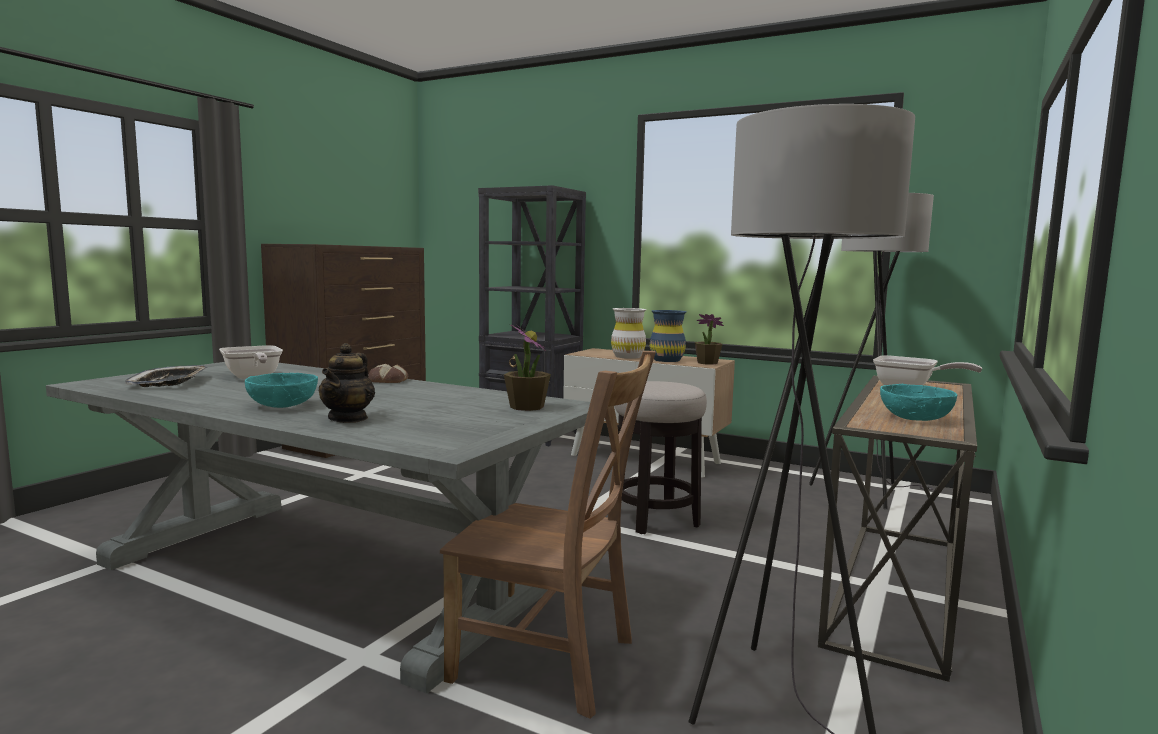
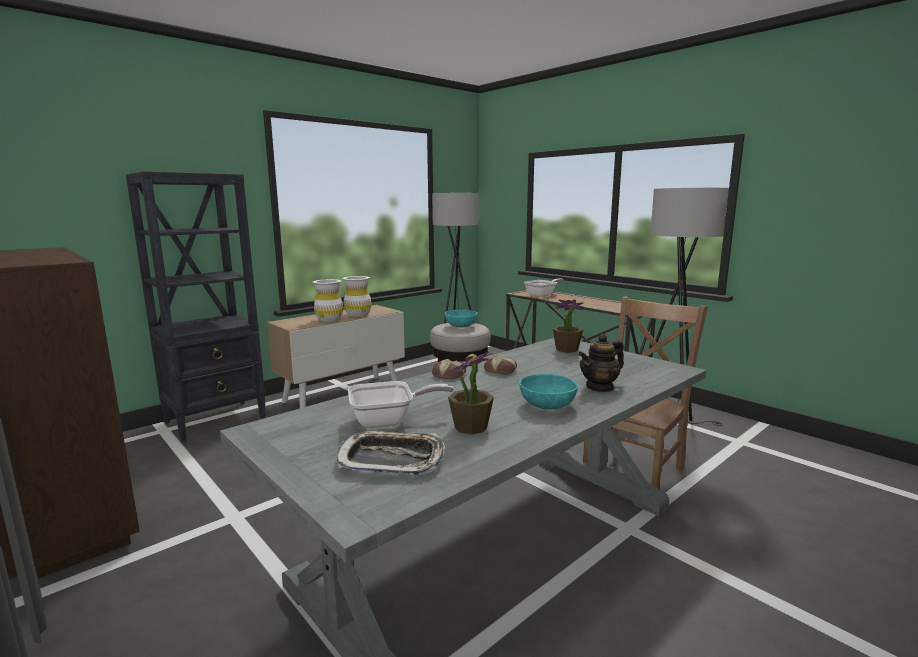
camera: 70 degrees left, 5 degrees up
(348, 418) = (600, 387): teapot -> teapot turned 120 degrees clockwise
(411, 391) = (501, 370): none -> bread
(667, 360) = (358, 314): blue vase -> white vase
(707, 363) = (381, 309): potted plant -> potted plant (470, 427)
(915, 418) = (609, 304): turquoise bowl -> turquoise bowl (461, 326)

